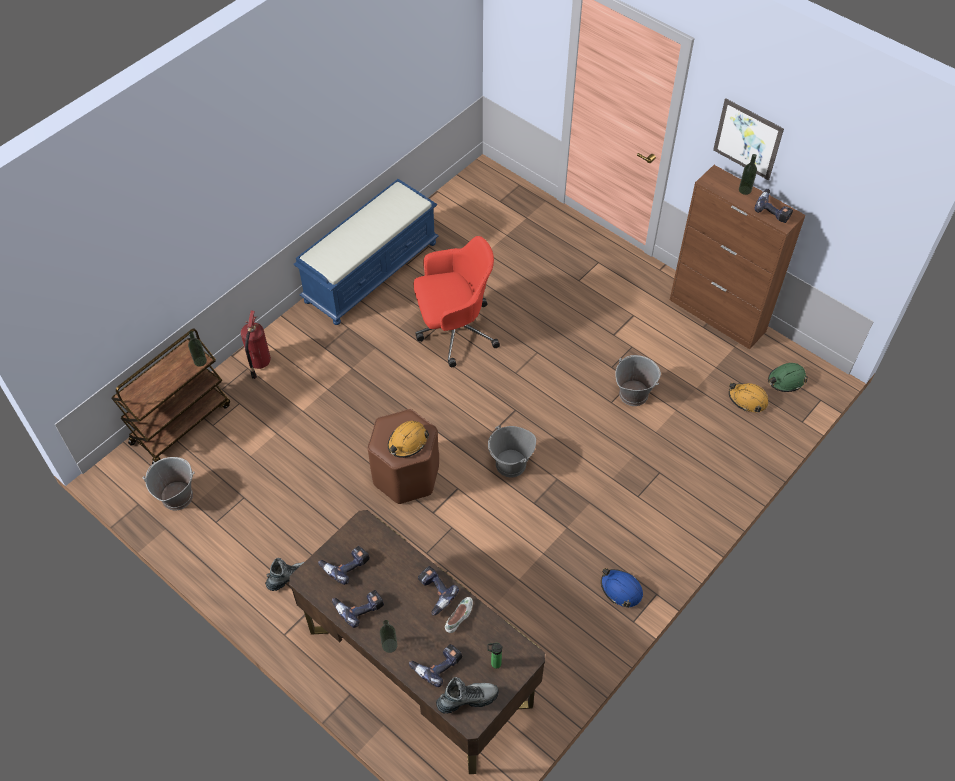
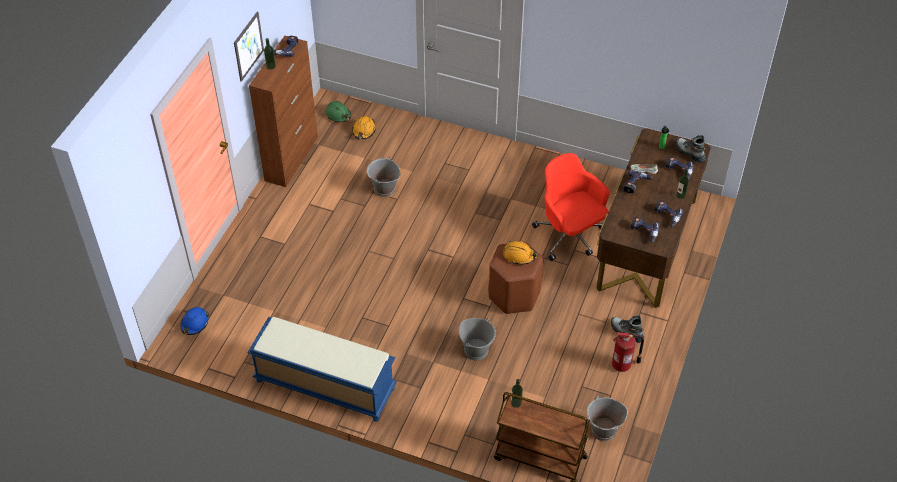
camera: 110 degrees left, 5 degrees down
(259, 363) = (456, 428): fire extinguisher -> fire extinguisher (623, 365)
(454, 330) = (367, 307): red office chair -> red office chair (569, 236)
(511, 465) = (476, 239): grey bucket -> grey bucket (476, 350)
(621, 590) = (541, 163): blue hard hat -> blue hard hat (195, 324)

